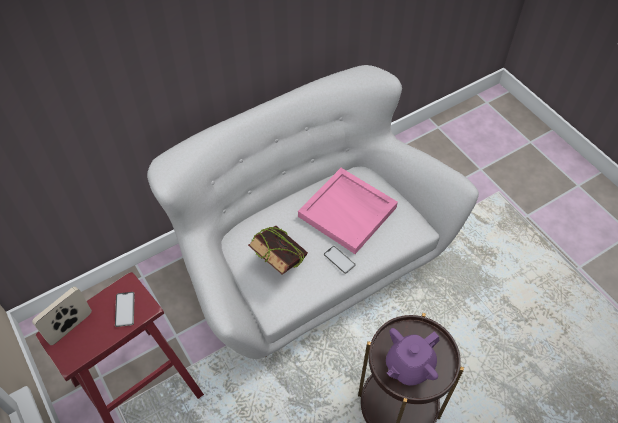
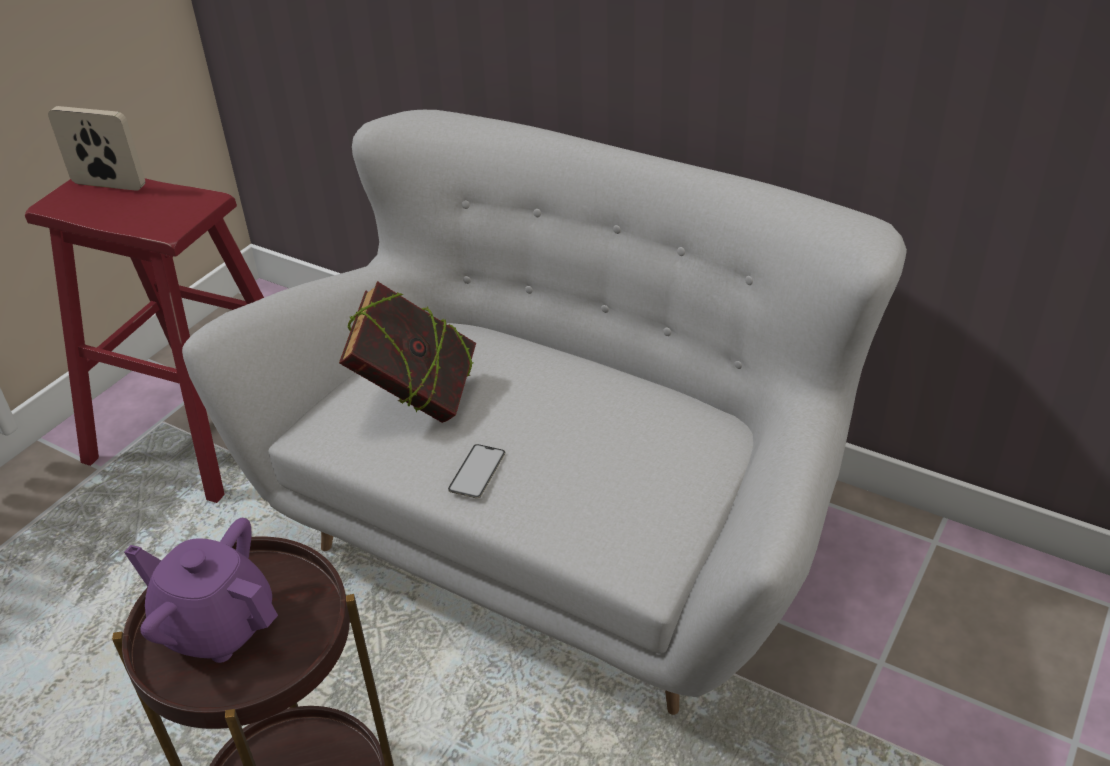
camera: 65 degrees right, 15 degrees down
(125, 309) = (158, 213): phone -> none
(348, 212) = (605, 443): pink tray -> none

